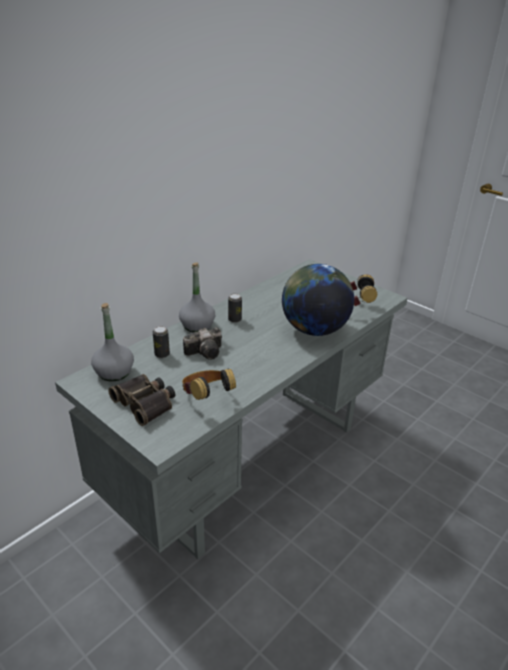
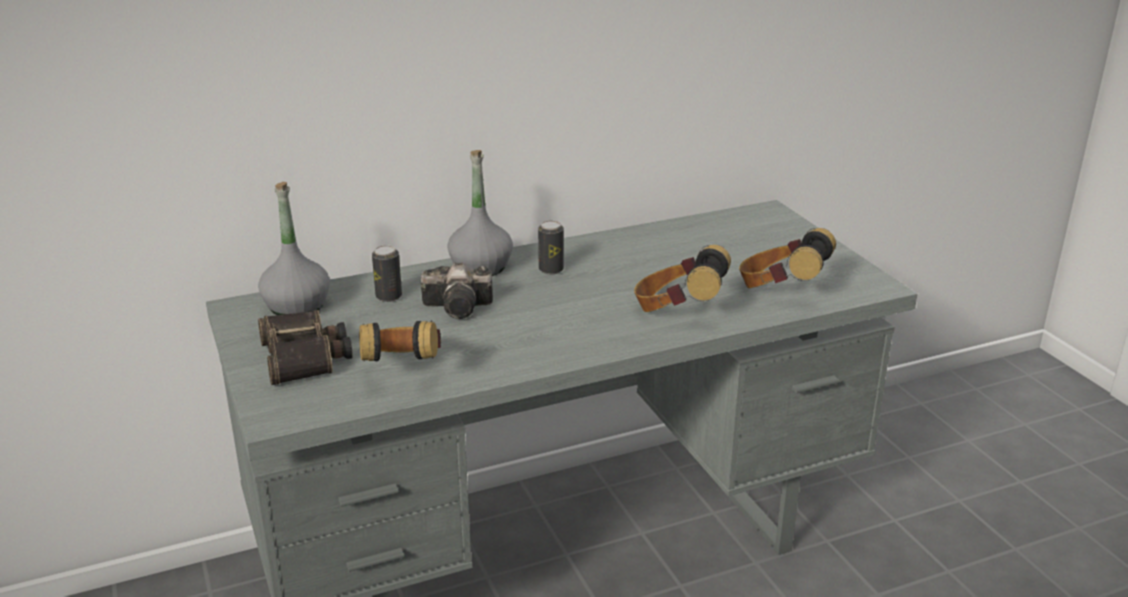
camera: 25 degrees right, 5 degrees down
(314, 329) = (678, 310): globe -> headphones

